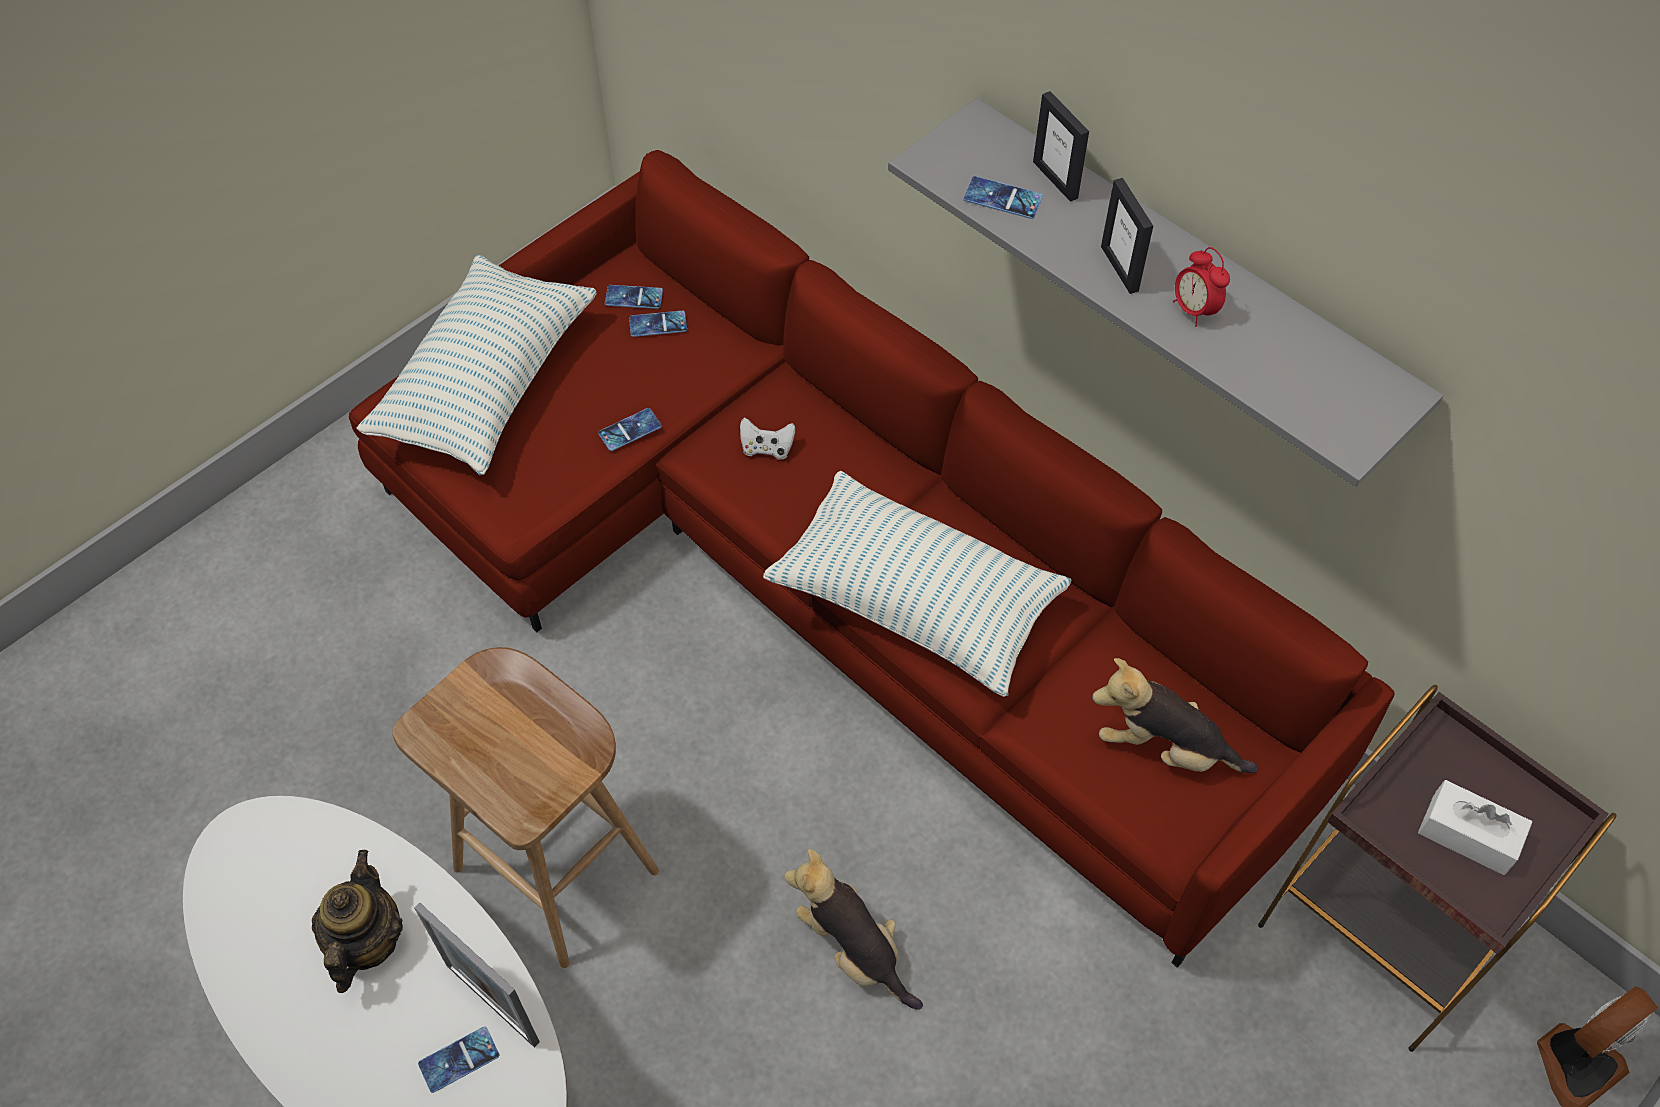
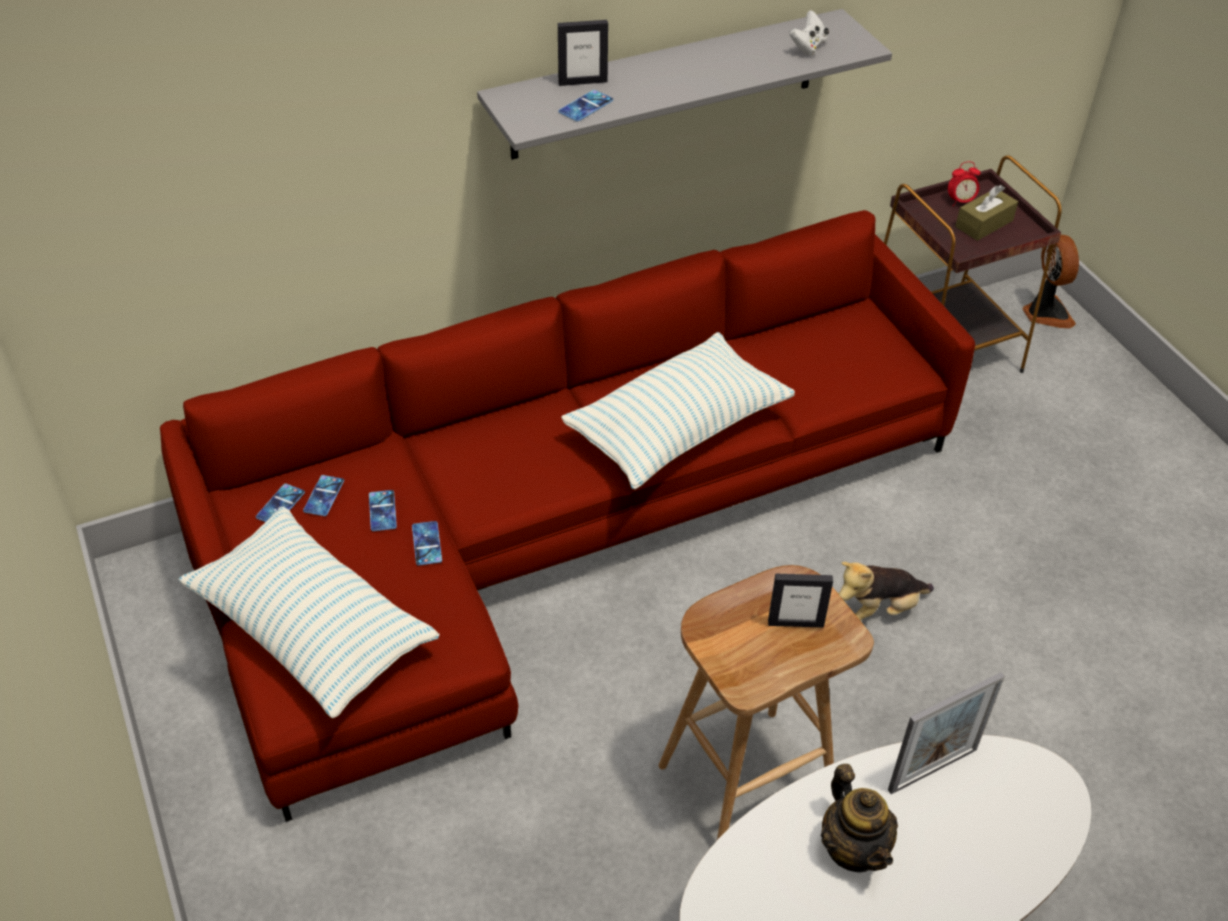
camera: 70 degrees left, 10 degrees down
(366, 942) = (853, 848): teapot -> teapot turned 135 degrees counterclockwise
(459, 1059) = (975, 803): phone -> phone (382, 511)
(767, 448) = (493, 468): white game controller -> white game controller (808, 47)
(1120, 268) = (680, 81): picture frame -> picture frame (795, 623)
(1163, 747) = (845, 350): plush toy -> none
(1194, 310) = (732, 65): alarm clock -> alarm clock (960, 201)
(1468, 835) = (984, 224): white tissue box -> brown tissue box

